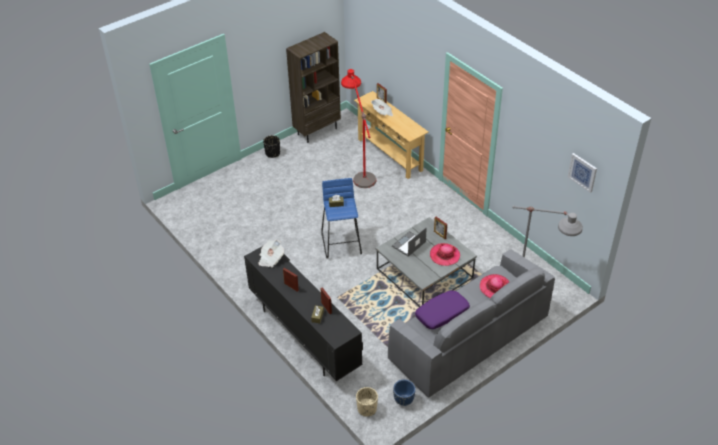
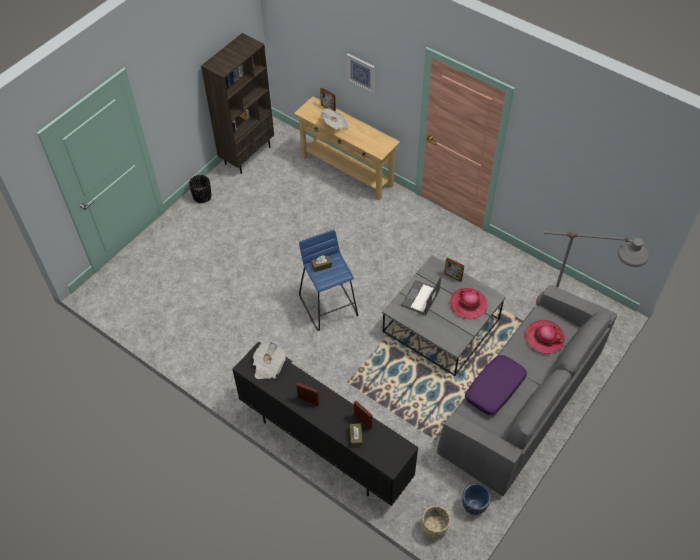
camera: 15 degrees left, 10 degrees up
(360, 170) = (317, 199): red floor lamp -> none
(582, 172) = (637, 183): picture -> picture (361, 72)

